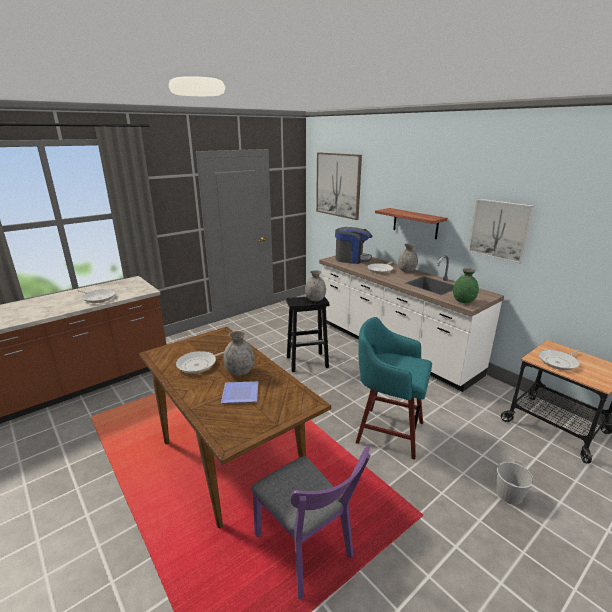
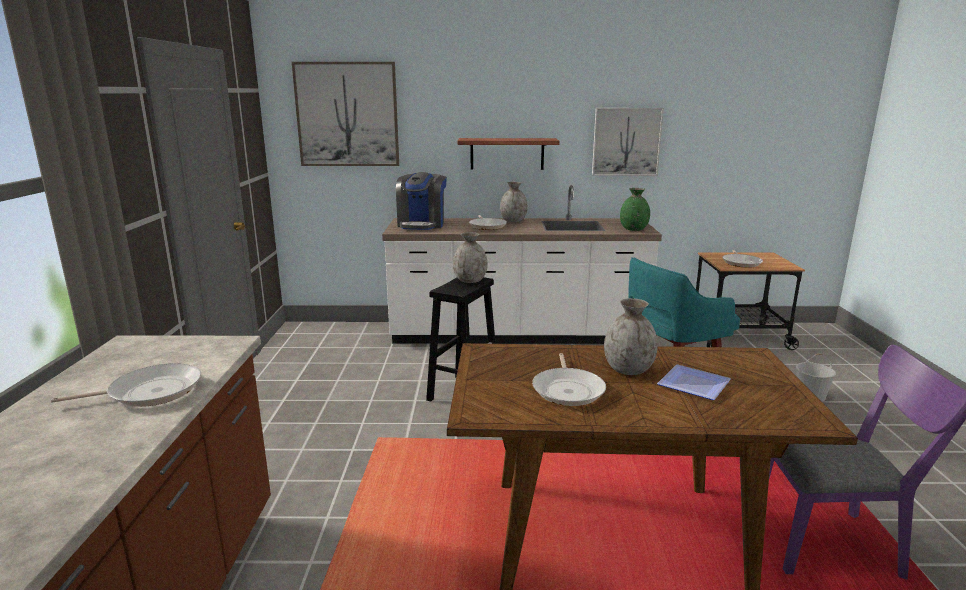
camera: 50 degrees left, 5 degrees down
(352, 259) = (422, 224): coffee machine -> coffee machine turned 135 degrees clockwise

